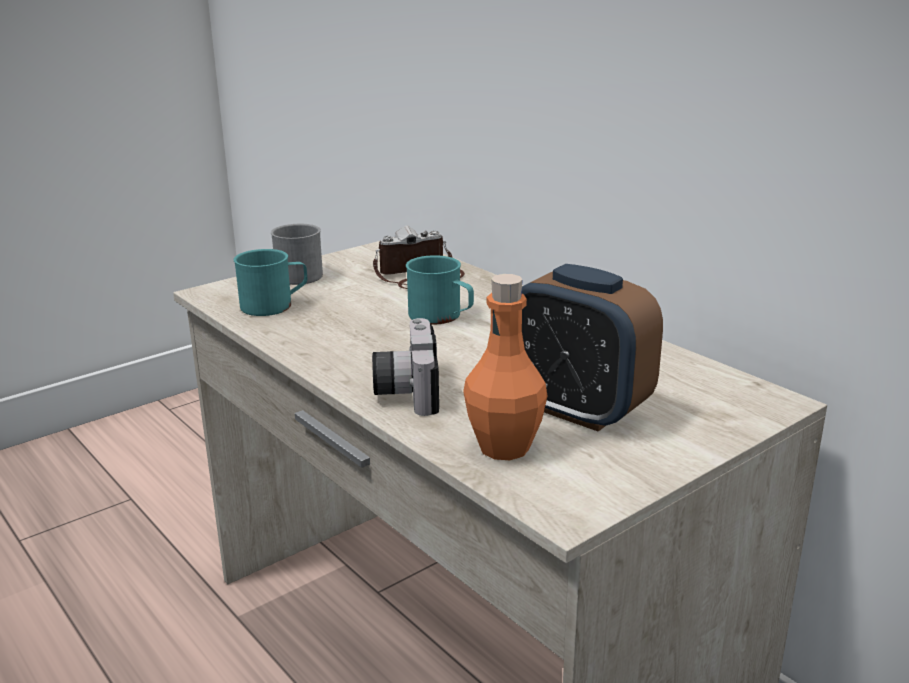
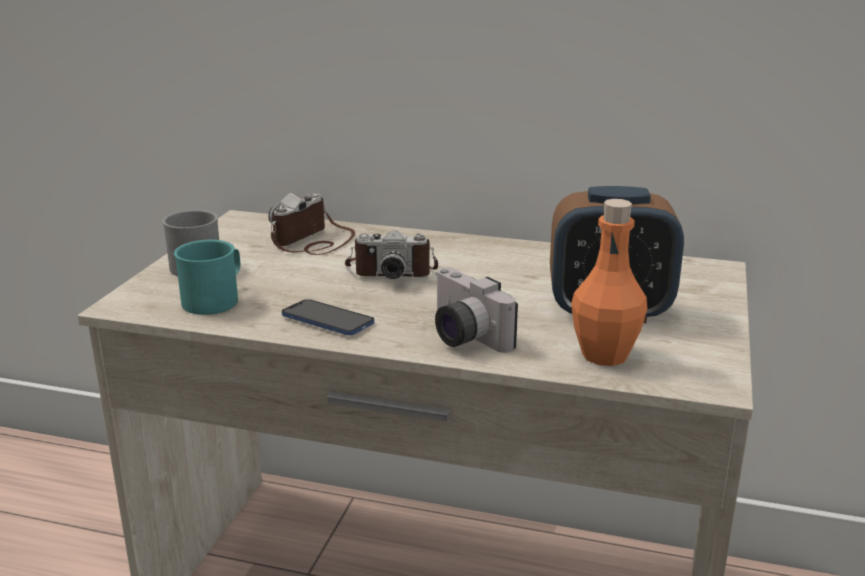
camera: 35 degrees left, 0 degrees up
(325, 344) = (327, 320): none -> phone
(441, 317) = (391, 270): turquoise mug -> camera

